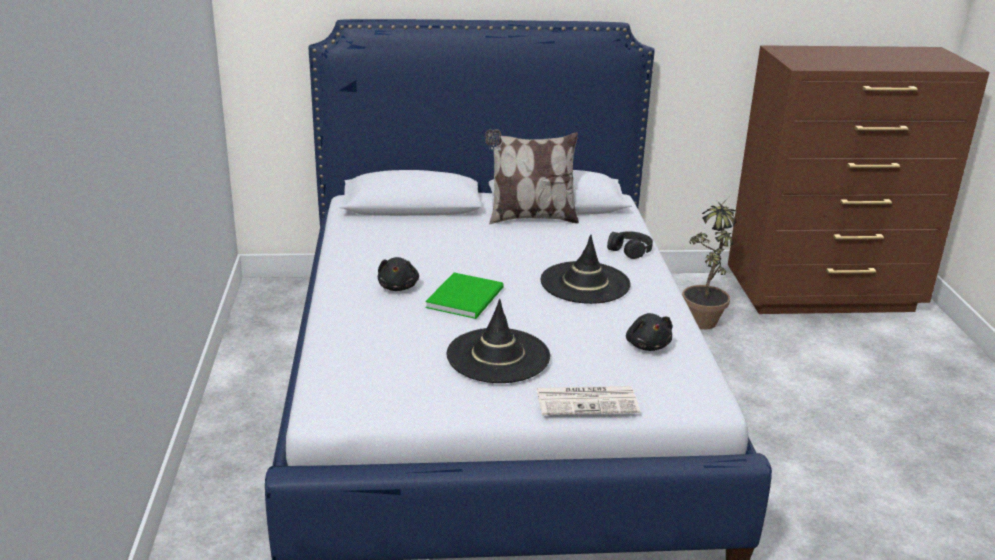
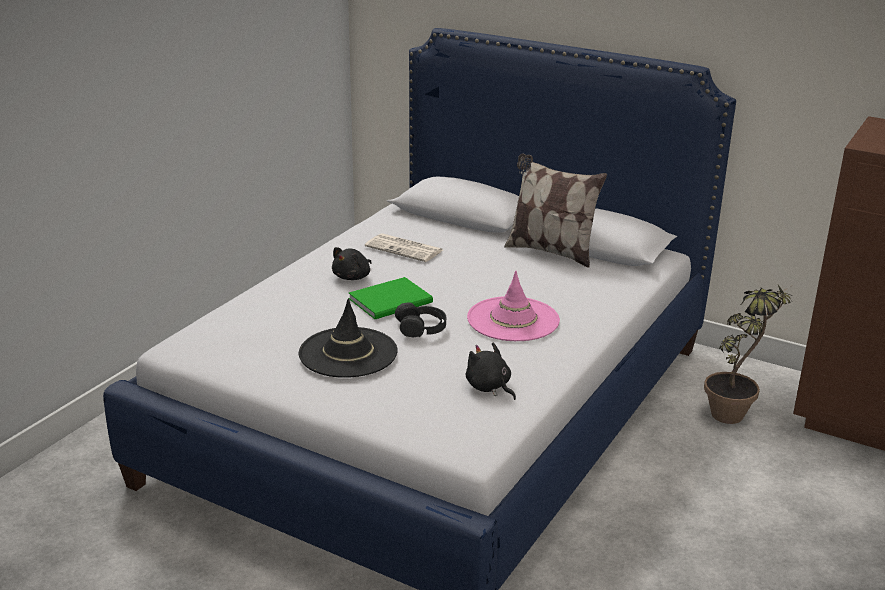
camera: 35 degrees right, 0 degrees up
(585, 283) = (513, 319): black hat -> pink hat
(588, 401) = (368, 412): newspaper -> newspaper (405, 249)
(630, 250) = (602, 304): black headphones -> black headphones (421, 327)
(647, 345) = (489, 387): black plush toy -> black plush toy turned 120 degrees clockwise

